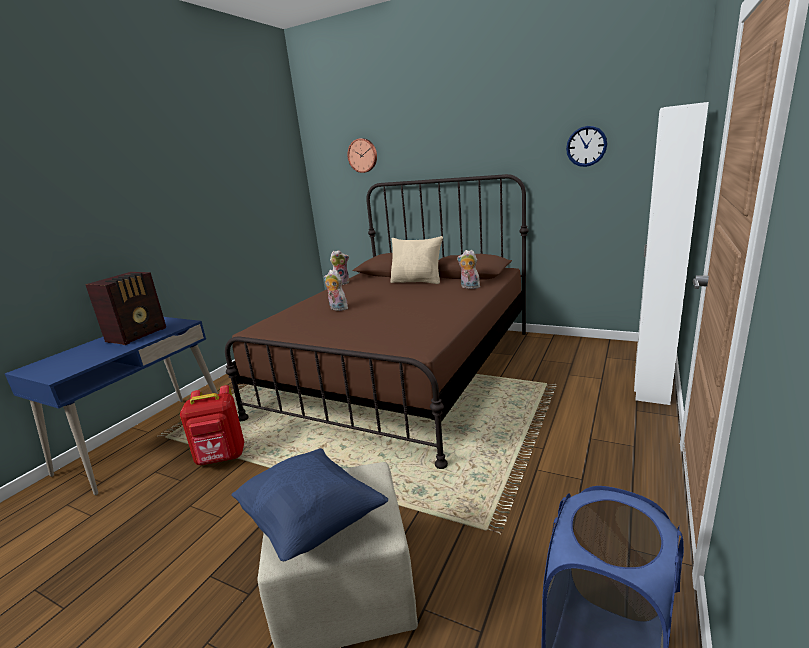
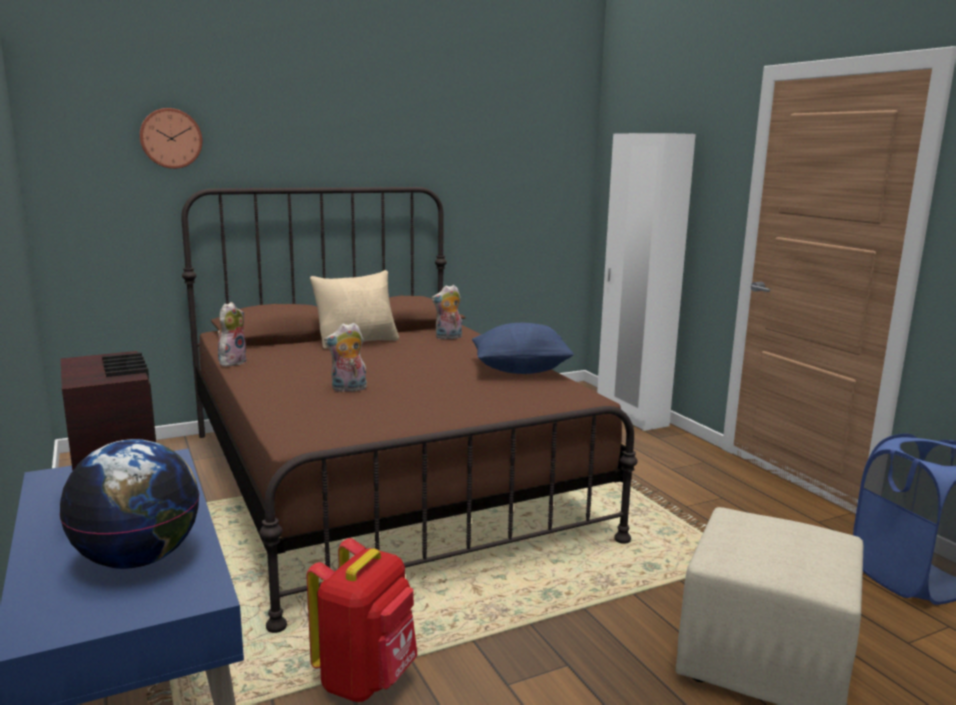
camera: 55 degrees left, 5 degrees down
(85, 357) = (138, 559): none -> globe
(311, 522) = (799, 559): blue pillow -> blue pillow (521, 370)
(586, 146) = (503, 160): wall clock -> none

